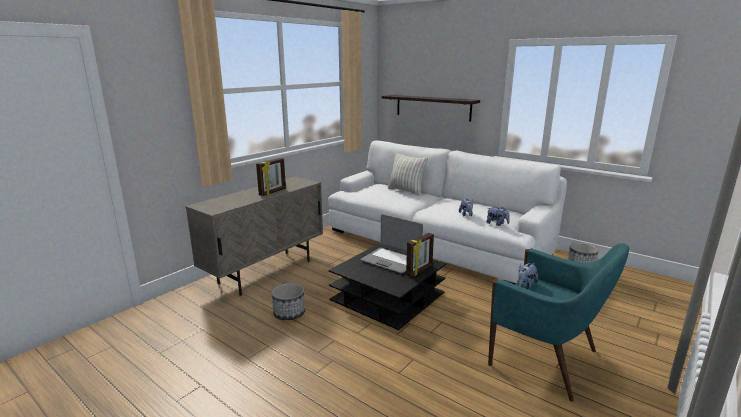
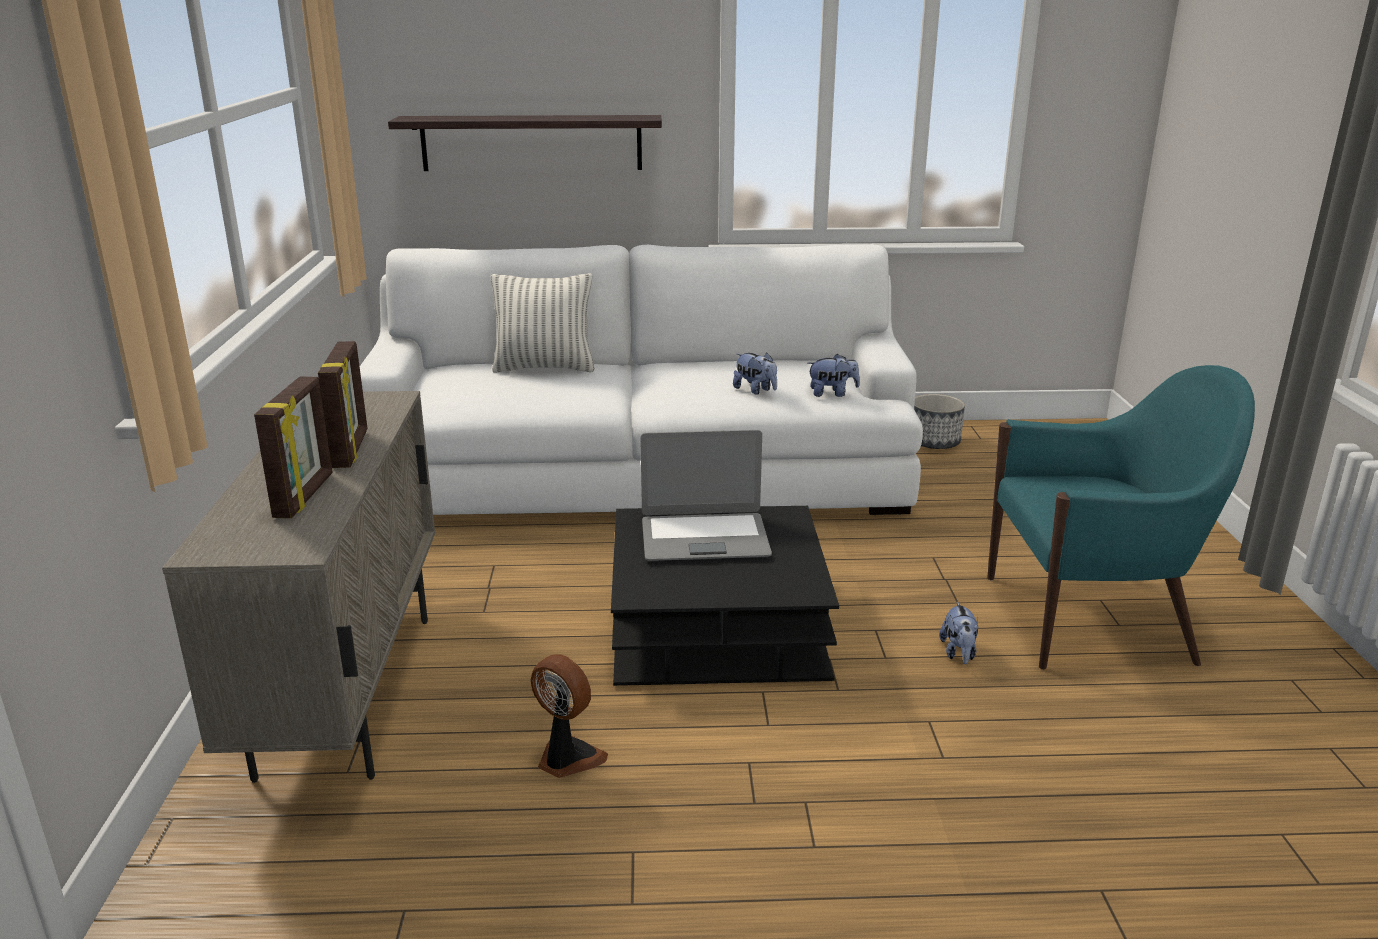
camera: 40 degrees left, 5 degrees up
(289, 313) = (567, 759): planter -> fan
(420, 271) = (789, 538): picture frame -> picture frame (305, 496)
(525, 285) = (1038, 494): plush toy -> plush toy (959, 653)

